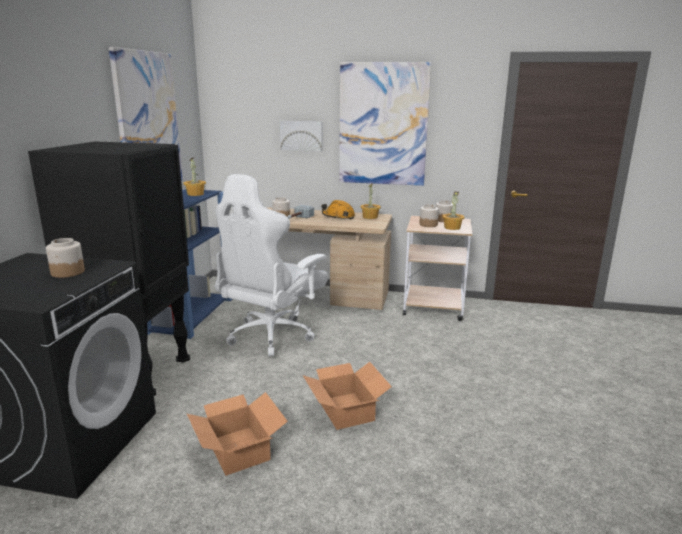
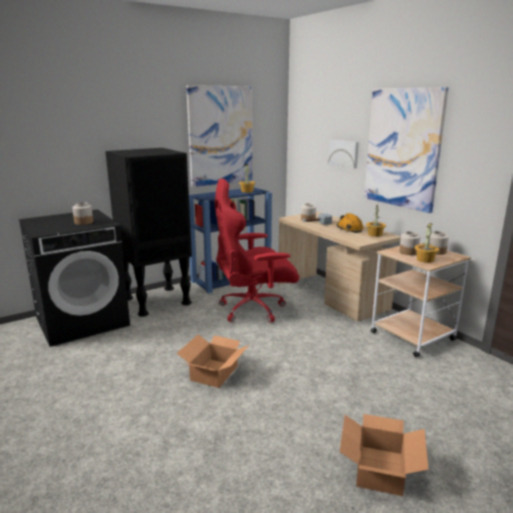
camera: 45 degrees right, 0 degrees up
(238, 451) = (130, 362): cardboard box -> cardboard box (378, 470)
(274, 334) = (256, 309): white office chair -> red office chair

